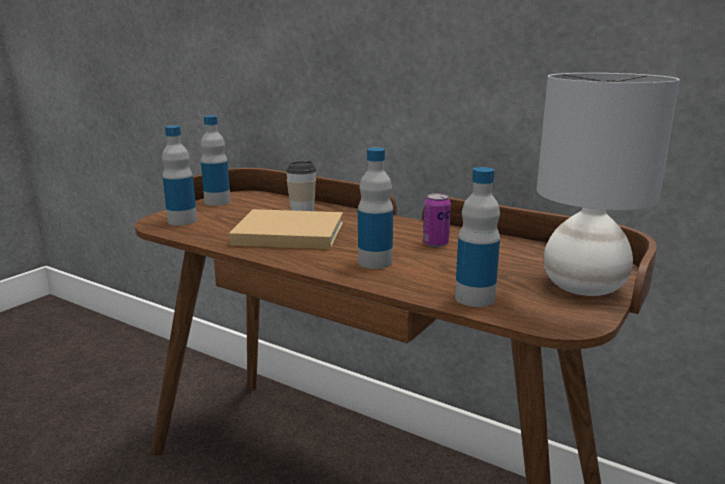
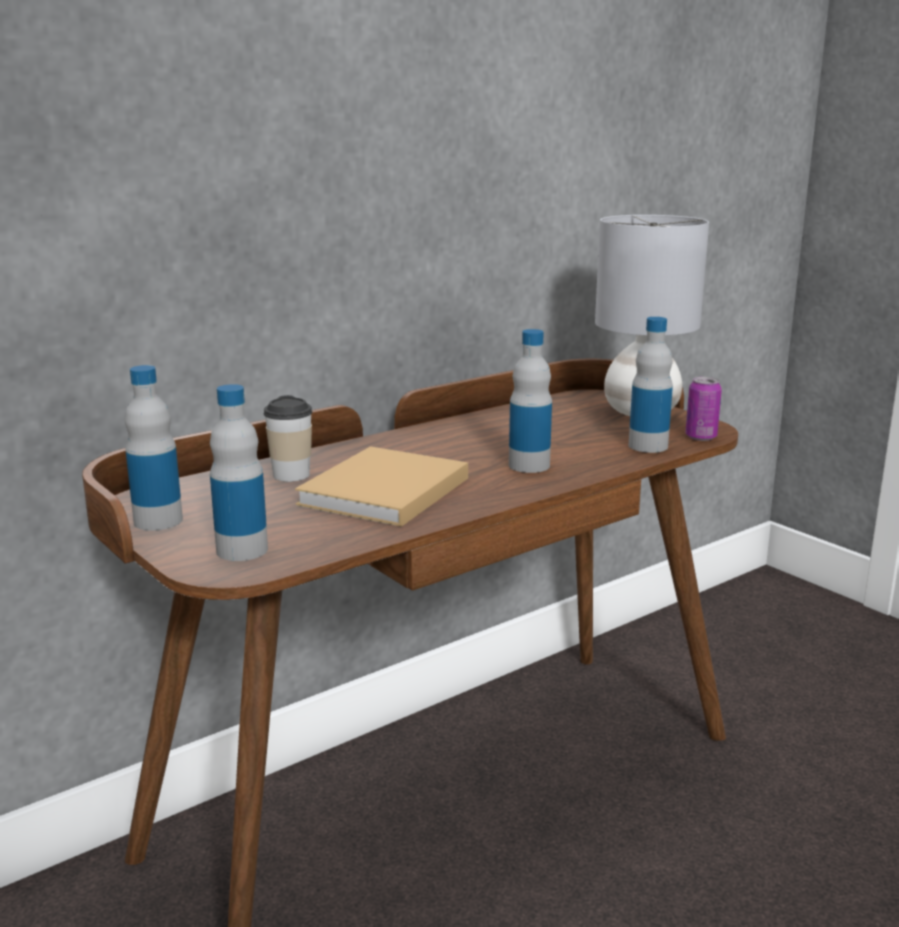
camera: 70 degrees left, 0 degrees up
(435, 243) = (491, 435): can -> can (701, 437)

